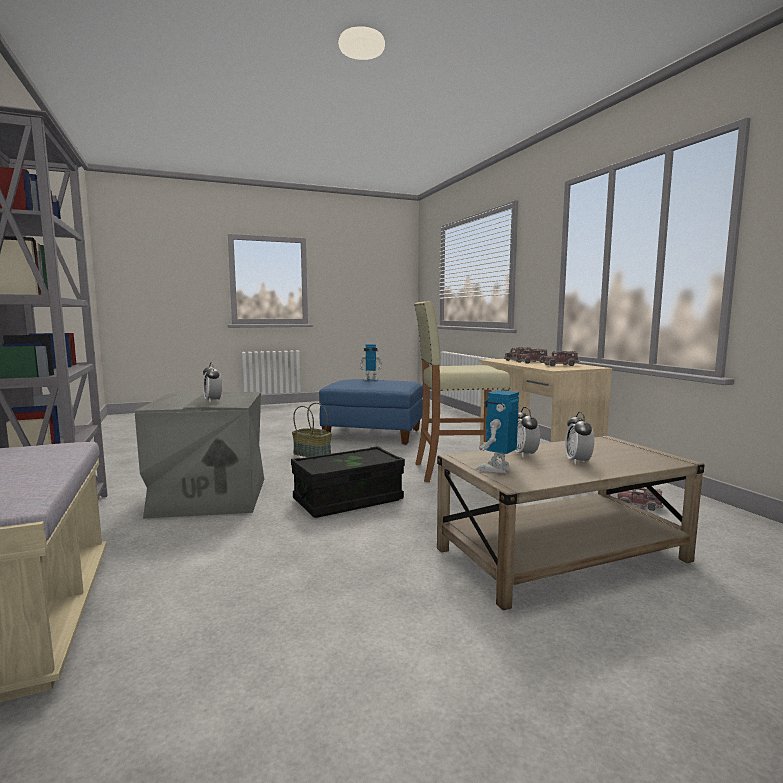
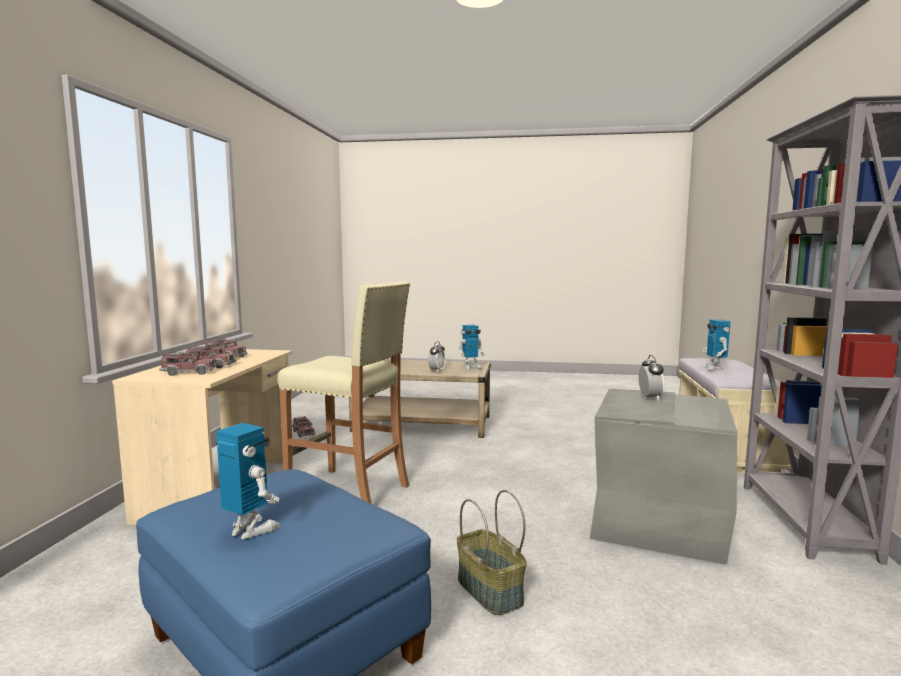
camera: 150 degrees left, 0 degrees up
(43, 466) = (713, 368): none -> toy robot
(348, 500) = (507, 483): black storage box -> none
(578, 461) = (421, 365): alarm clock -> none

